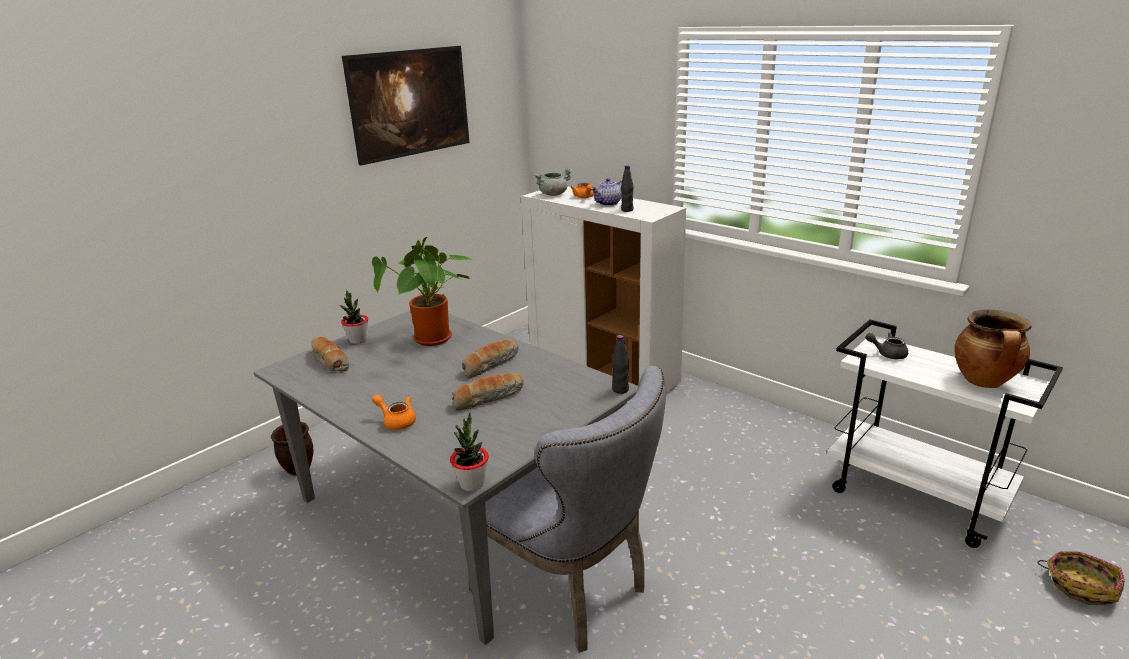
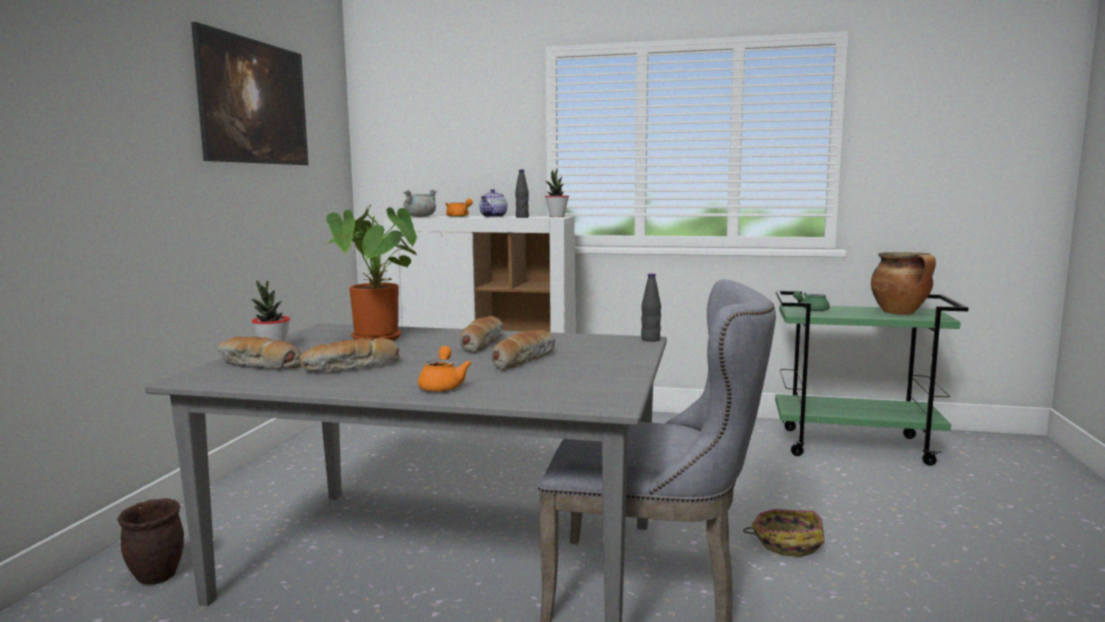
camera: 30 degrees left, 15 degrees down
(373, 380) = (352, 368): none -> bread
(397, 421) = (442, 385): orange teapot -> orange teapot turned 90 degrees clockwise
(472, 484) = (622, 404): potted plant -> potted plant (556, 216)
(887, 354) = (811, 310): grey teapot -> green teapot
(916, 497) = (856, 446): white cart -> green cart
(1080, 585) = (1019, 469): basket -> basket (786, 542)

